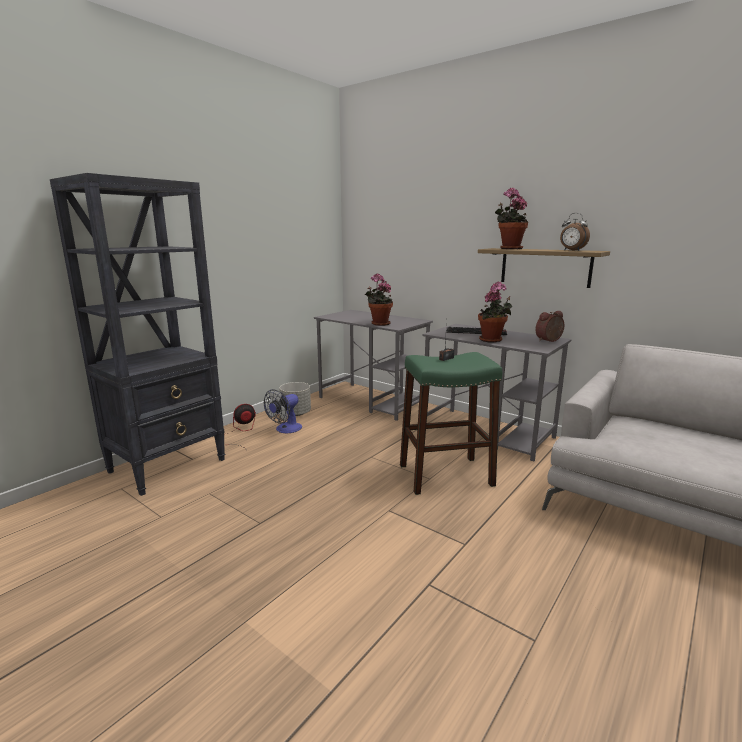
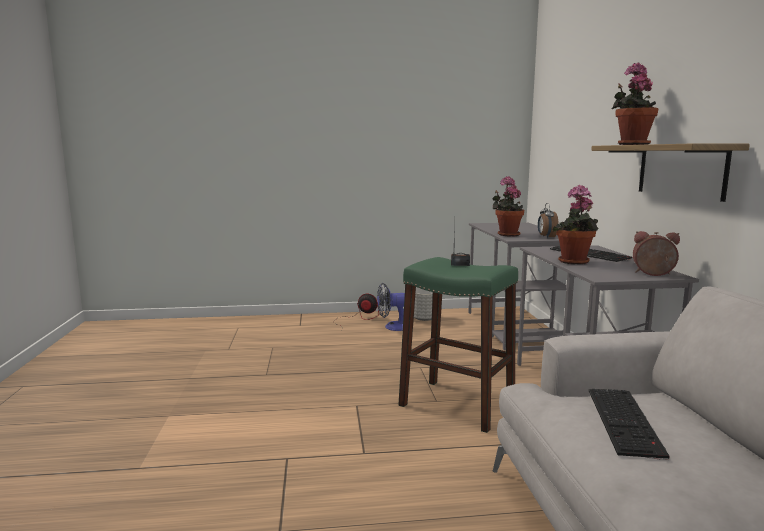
camera: 45 degrees right, 5 degrees down
(169, 465) = (281, 324): black bookcase -> none
(571, 250) = (688, 143): alarm clock -> alarm clock (546, 237)
(660, 440) = (626, 422): none -> keyboard

